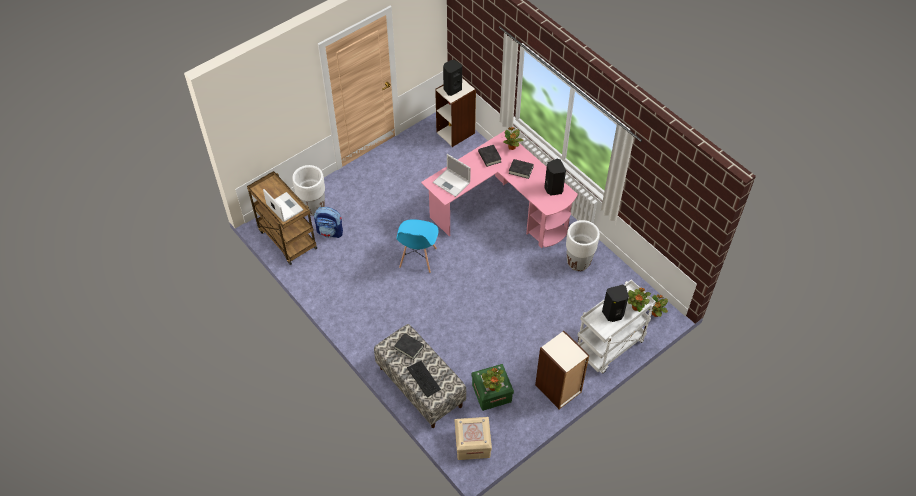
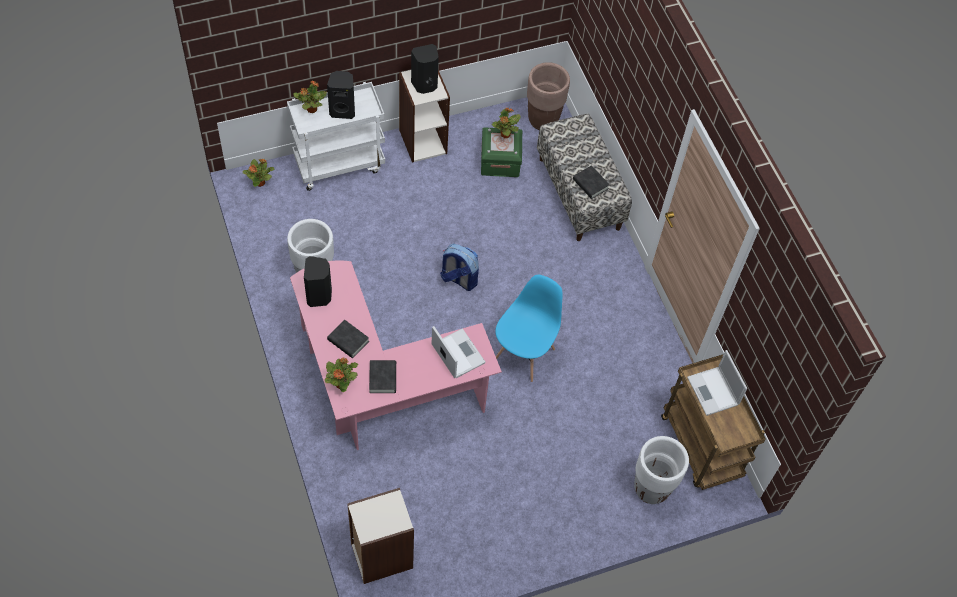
camera: 165 degrees left, 5 degrees up
(330, 232) = (635, 438): backpack -> backpack (458, 279)
(423, 379) = (585, 145): keyboard -> none
(452, 89) = (386, 518): black speaker -> black speaker (425, 85)
(472, 444) = (543, 120): beige storage box -> brown planter

